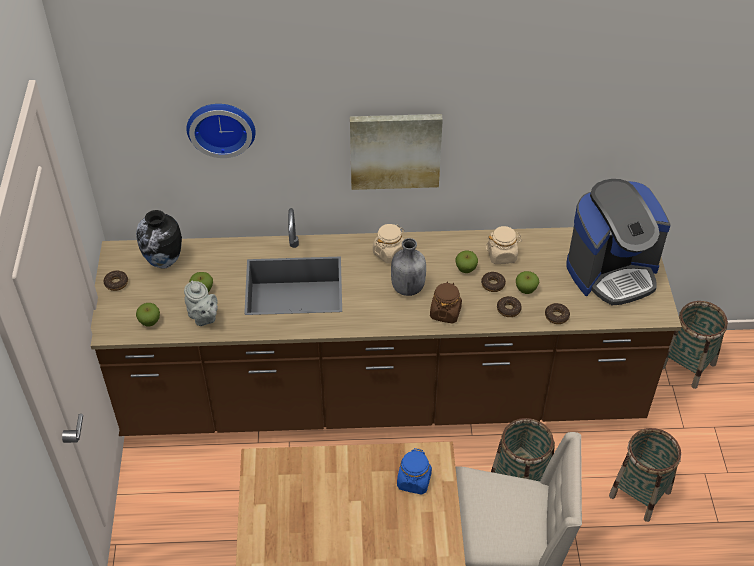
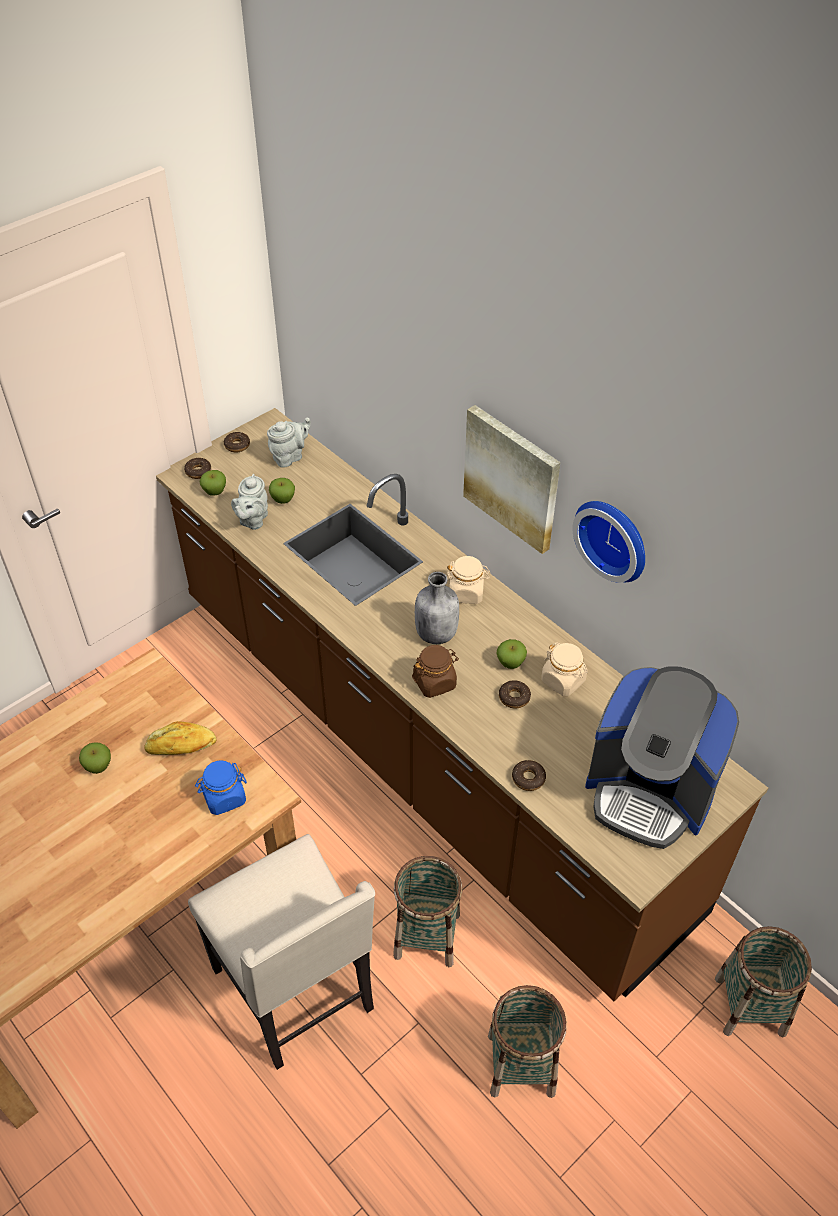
camera: 50 degrees right, 0 degrees up
(164, 262) = (290, 457): vase -> grey teapot
(221, 126) = (369, 342): wall clock -> wall clock (614, 537)
(349, 481) = (181, 747): none -> bread
(508, 309) = (494, 731): donut -> donut (198, 471)
(526, 290) = (536, 729): apple -> apple (98, 767)

